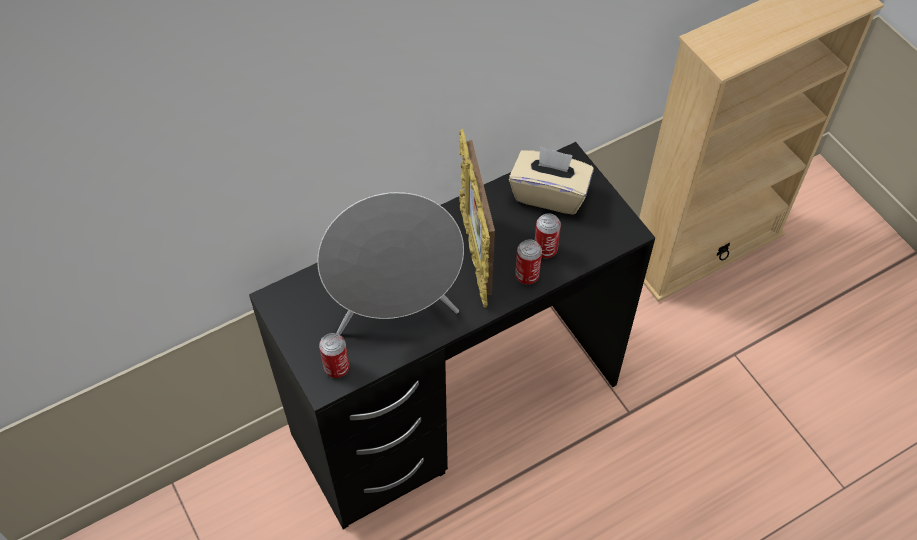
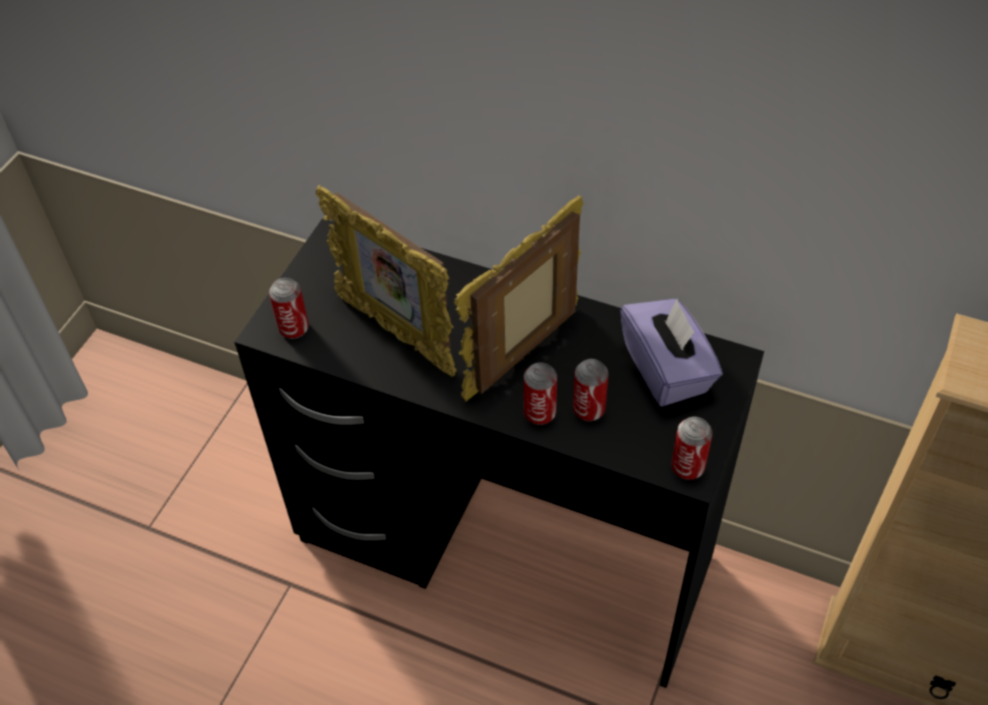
camera: 55 degrees right, 5 degrees down
(396, 311) = (397, 333): grey speaker -> picture frame
(549, 194) = (667, 370): beige tissue box -> purple tissue box
(624, 230) = (687, 467): none -> can

